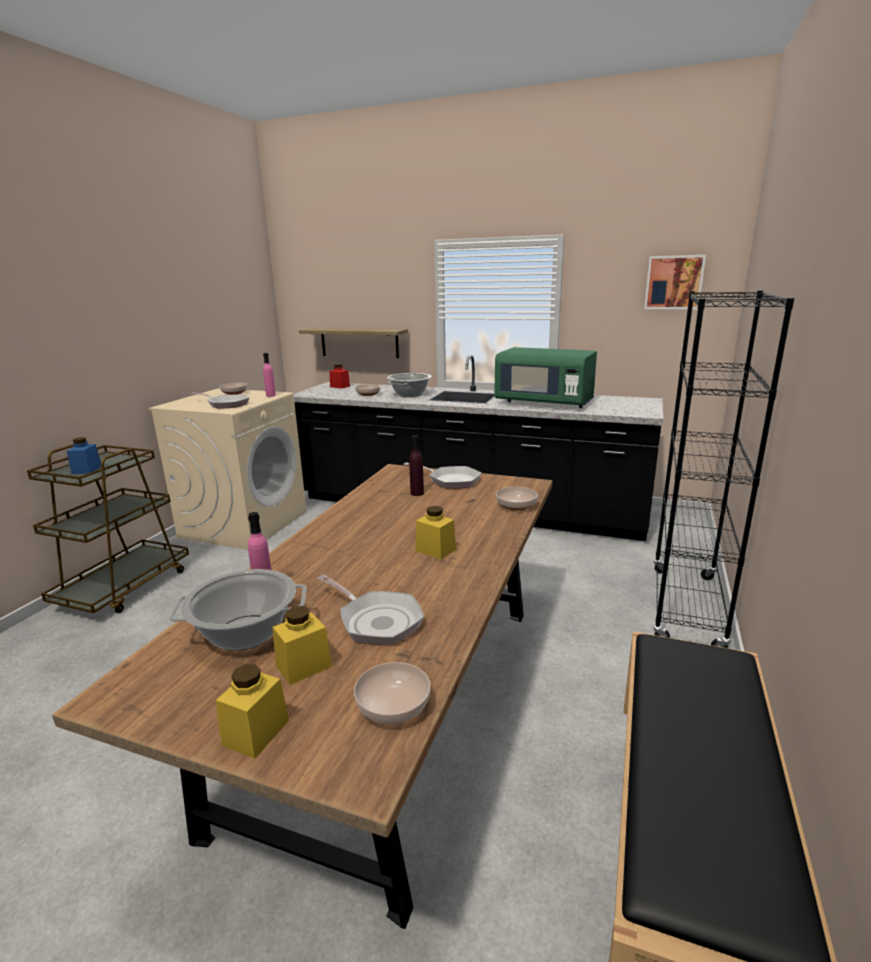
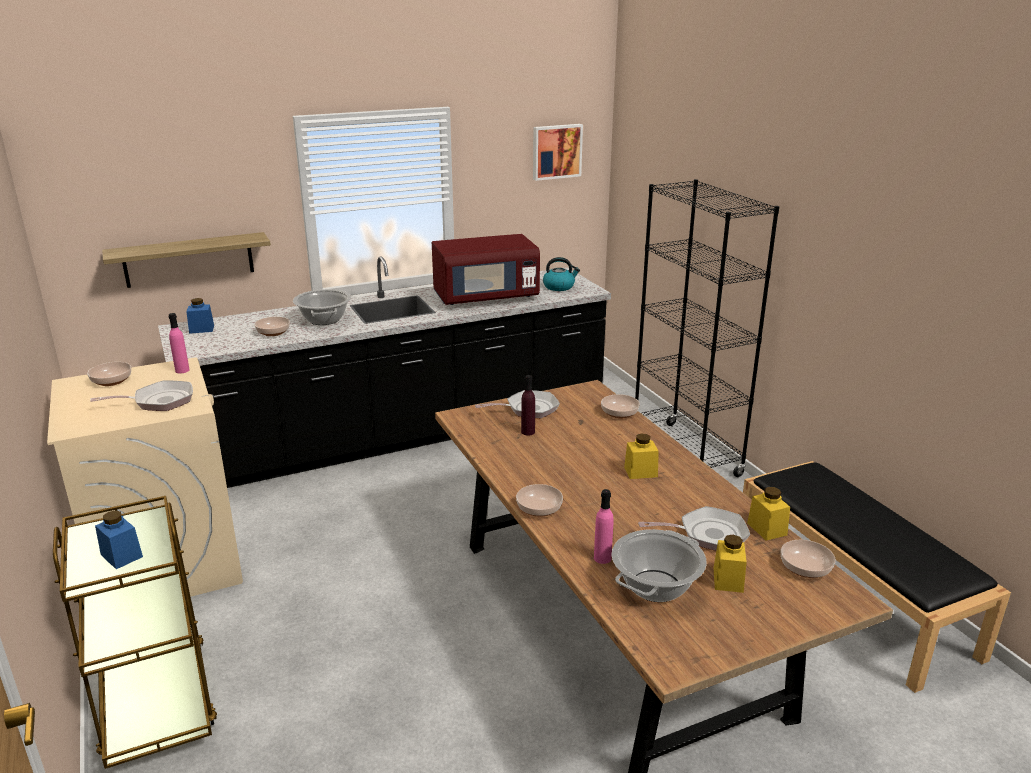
camera: 45 degrees left, 5 degrees up
(256, 732) = (779, 620): yellow jar -> yellow jar (767, 529)
(308, 540) = (540, 509): none -> bowl
(340, 386) = (201, 329): red jar -> blue jar
(544, 402) = (485, 297): green microwave -> red microwave
(622, 407) = (559, 287): none -> kettle

